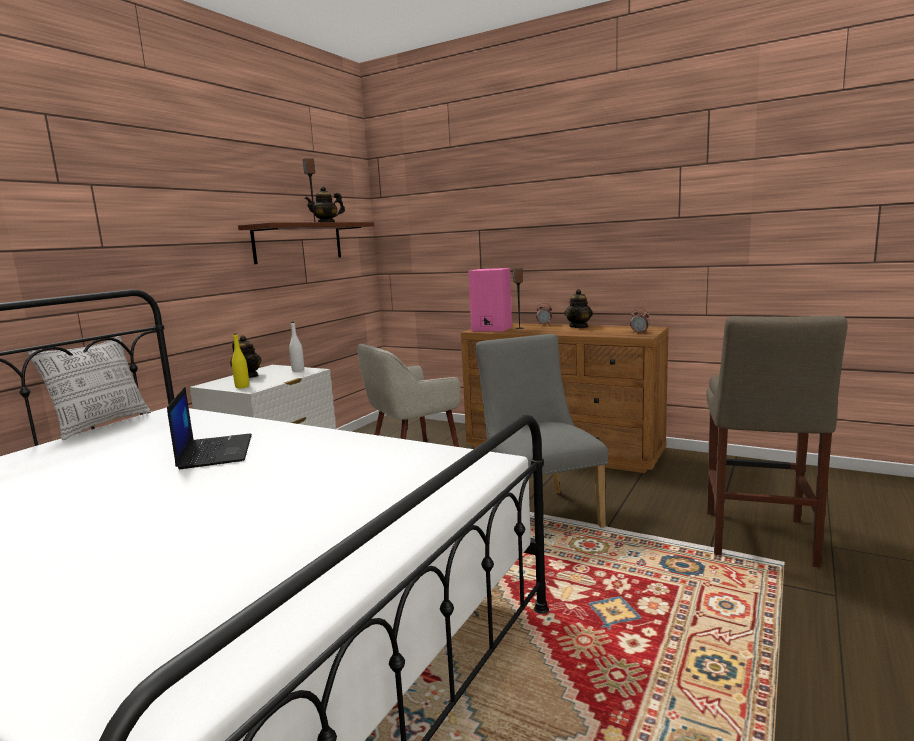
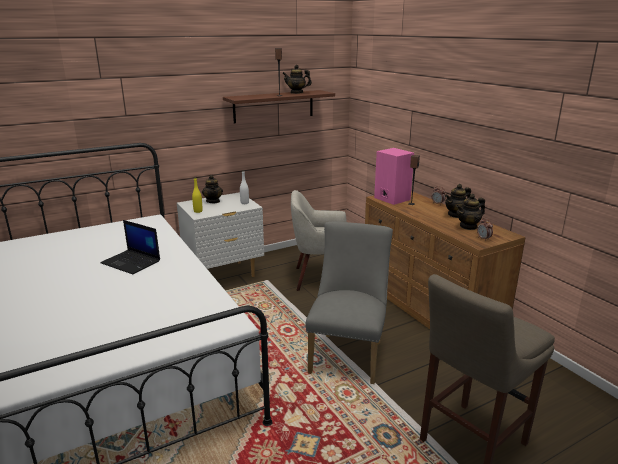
camera: 30 degrees right, 10 degrees up
(102, 425) = (115, 221): pillow -> none
(215, 451) = (132, 262): laptop -> laptop turned 105 degrees clockwise
(608, 330) = (468, 226): none -> teapot

